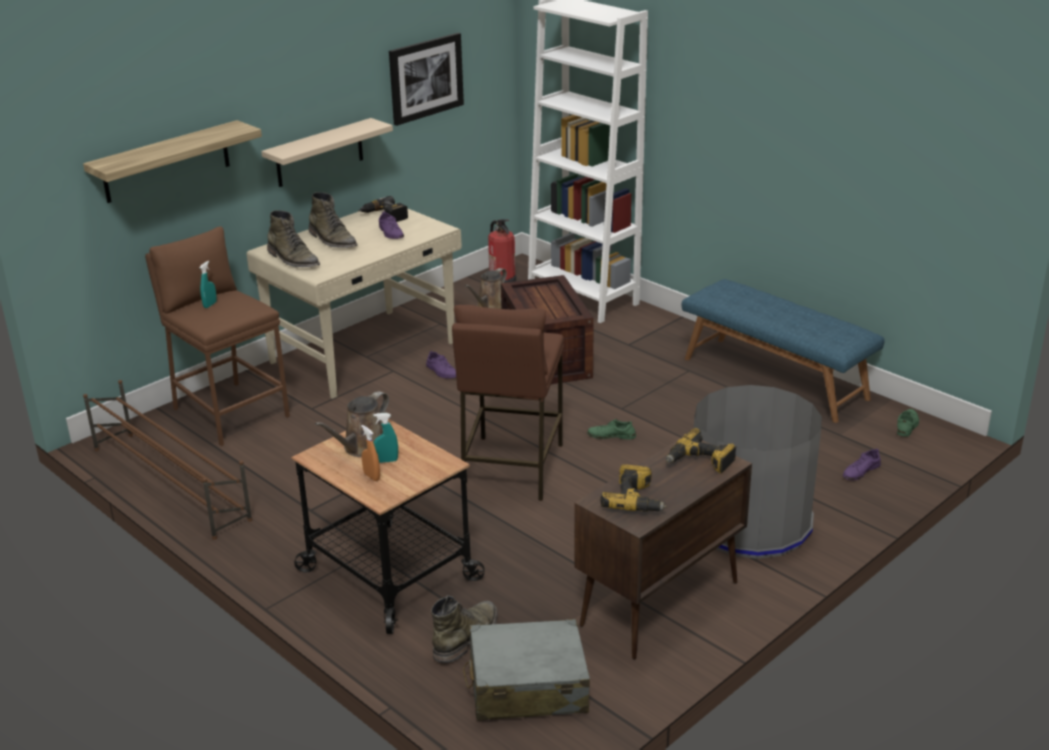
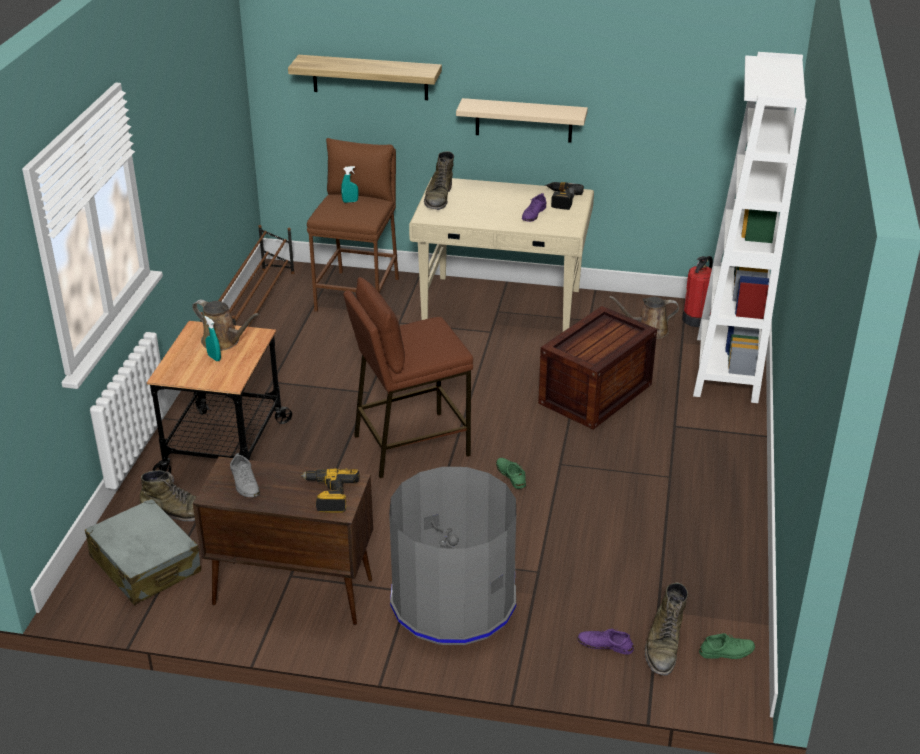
camera: 55 degrees right, 5 degrees up
(332, 240) = (490, 198): green boot -> green boot (663, 645)
(363, 447) = (223, 341): brown watering can -> brown watering can turned 150 degrees counterclockwise
(371, 476) = (189, 360): orange spray bottle -> none
(425, 78) = (662, 90): picture -> none
(442, 371) = (515, 353): purple shoe -> none
(636, 499) = (245, 483): power drill -> grey shoe
(775, 378) = (719, 533): blue bench -> none

